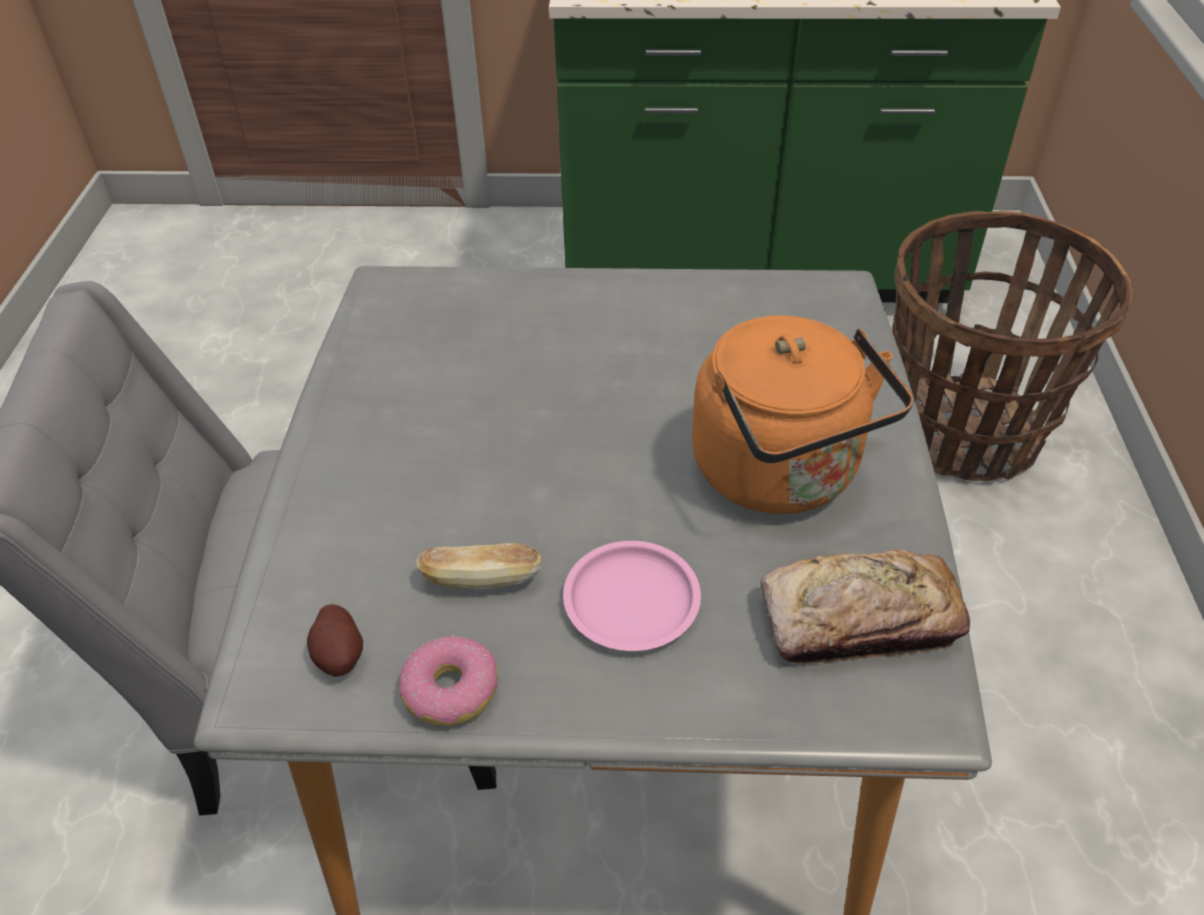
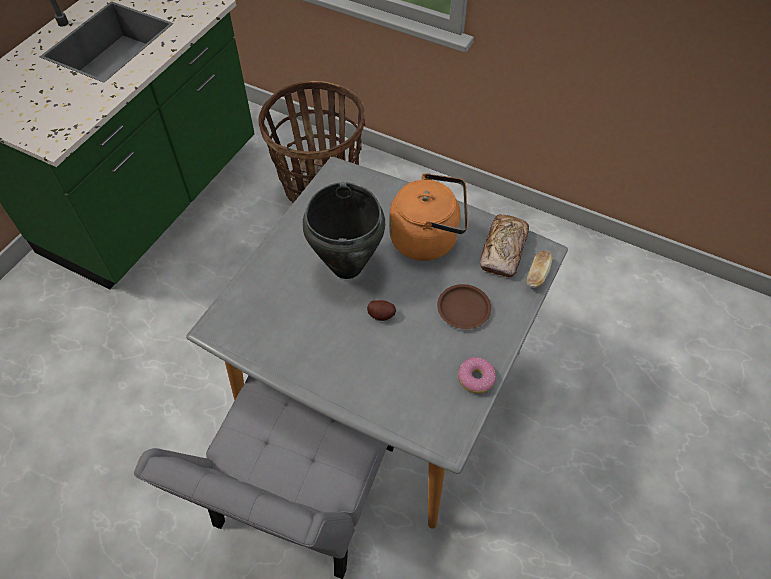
camera: 65 degrees left, 10 degrees up
(340, 656) = (442, 410): potato -> potato (381, 314)
(481, 579) = (428, 352): bread -> bread (537, 275)
(616, 383) = (346, 267): none -> black cooking pot
(633, 601) = (463, 308): pink plate -> brown plate

